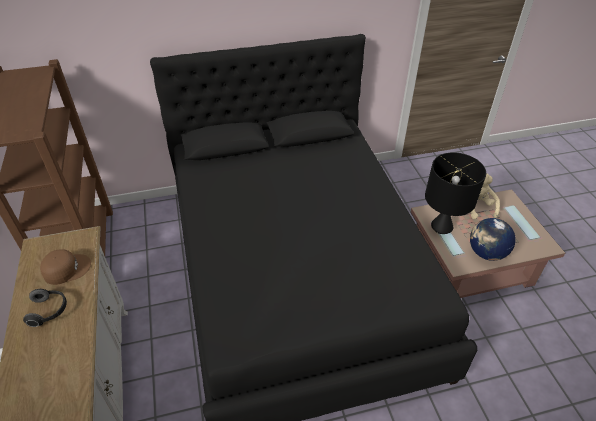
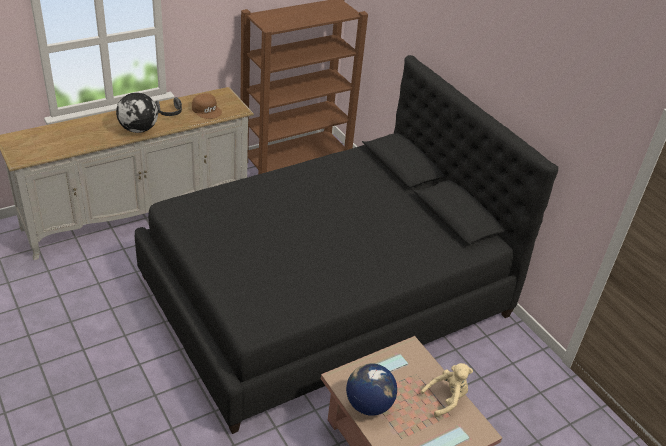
camera: 70 degrees right, 5 degrees down
(70, 353) = (139, 129): none -> globe
(441, 228) = (392, 363): black table lamp -> none

